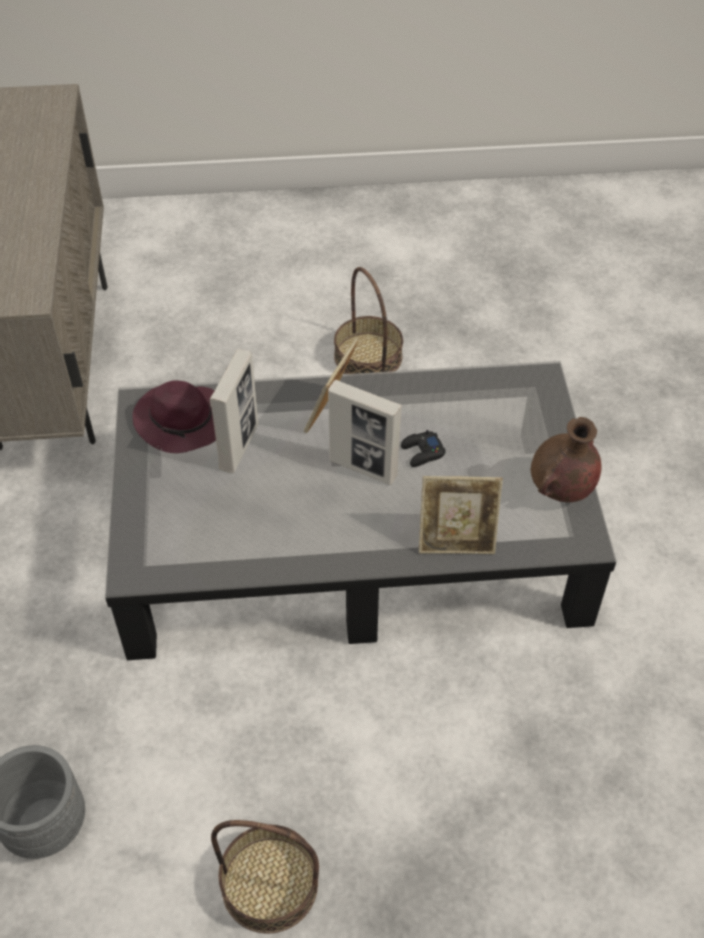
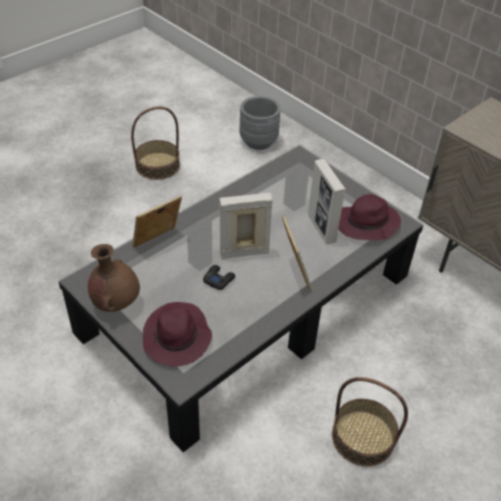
camera: 140 degrees right, 5 degrees down
(519, 416) = (177, 338): none -> purple hat

